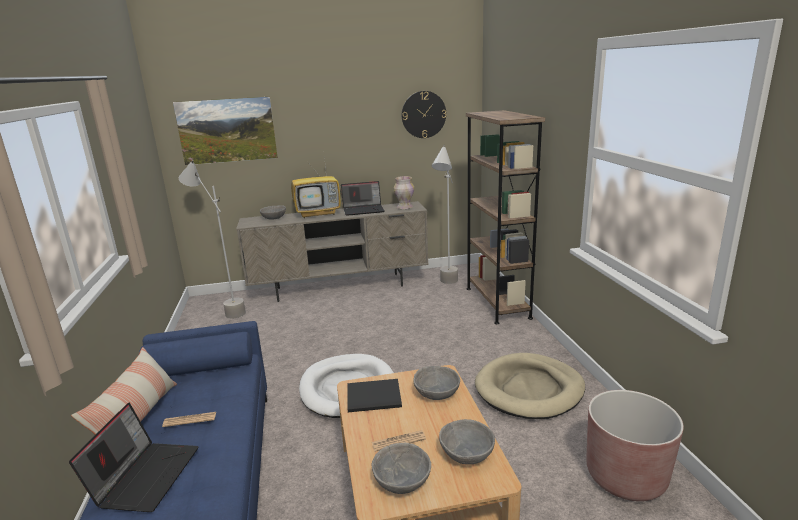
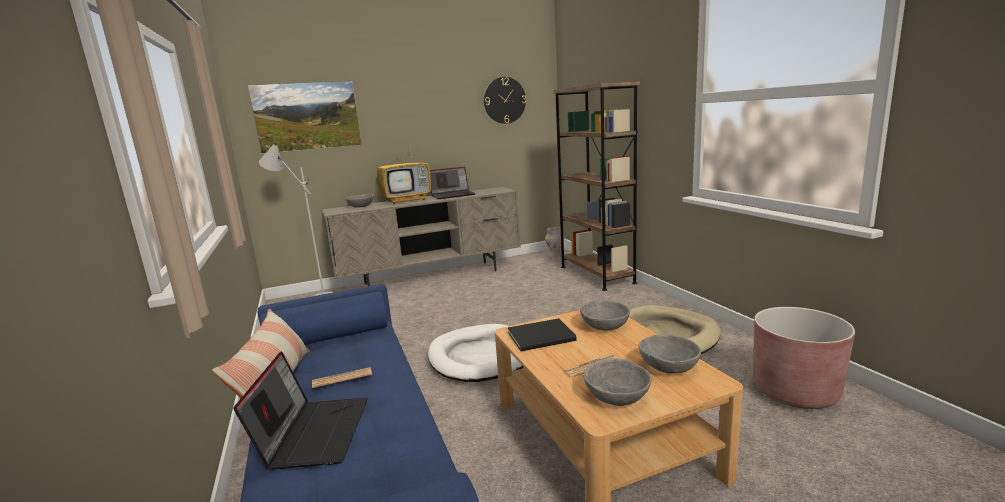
camera: 10 degrees left, 5 degrees down
(404, 207) = (493, 191): vase -> vase (555, 255)
(446, 286) = (540, 267): grey floor lamp -> none

